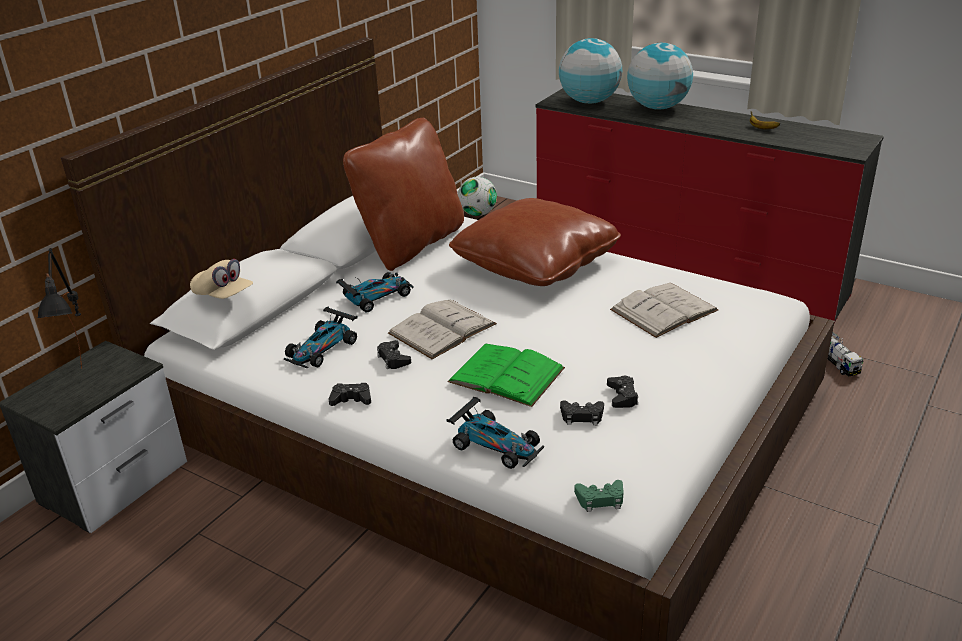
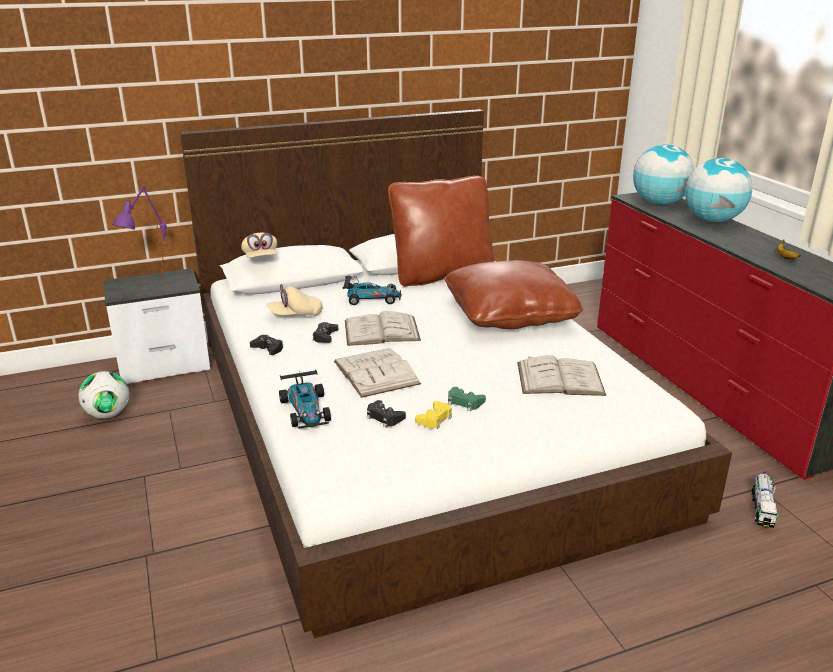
camera: 35 degrees right, 5 degrees down
(88, 384) = (152, 286): black table lamp -> purple table lamp
(322, 348) = (295, 315): toy car -> beige cap
(478, 214) = (582, 290): football -> football (108, 414)
(506, 375) = (376, 372): green book -> white book
(600, 499) = (318, 472): green game controller -> green game controller (464, 402)
(622, 396) = (434, 419): black game controller -> yellow game controller

